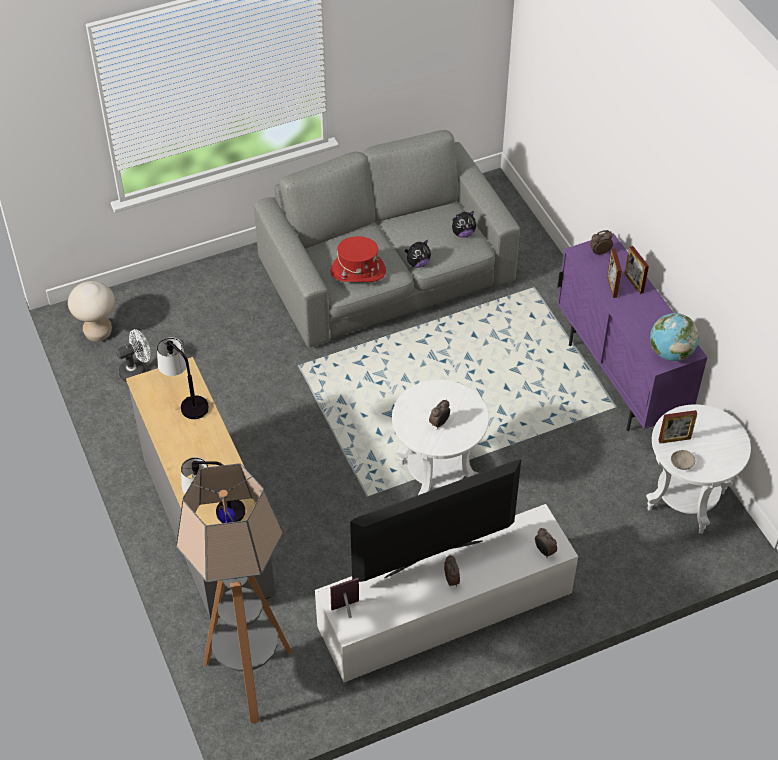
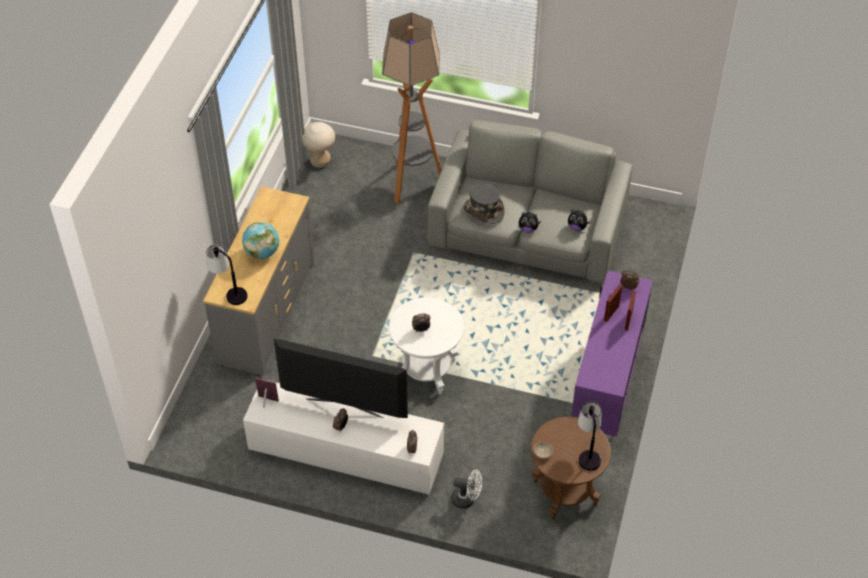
camera: 40 degrees right, 0 degrees up
(136, 370) = (319, 197): white fan -> white fan (467, 499)
(185, 401) = (278, 219): table lamp -> table lamp (587, 452)
(250, 677) = (204, 410): floor lamp -> floor lamp (413, 183)
(358, 271) = (483, 211): red hat -> grey hat
(670, 353) = (601, 378): globe -> globe (262, 252)
(674, 439) = (555, 436): picture frame -> none
(686, 500) = (565, 492): white side table -> brown side table

